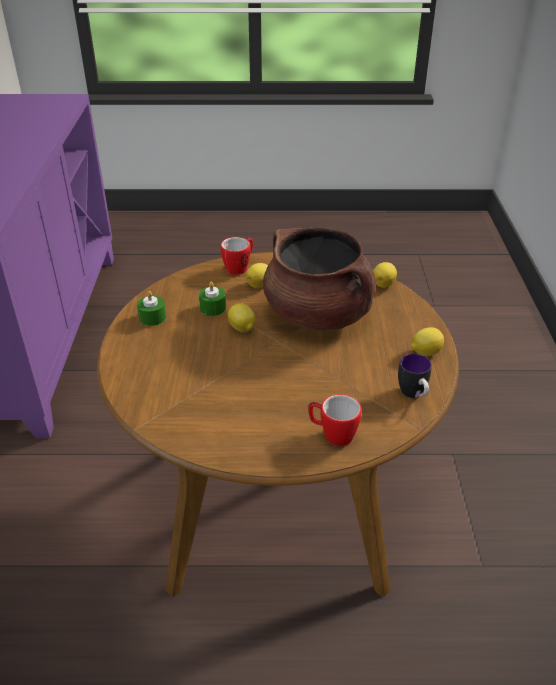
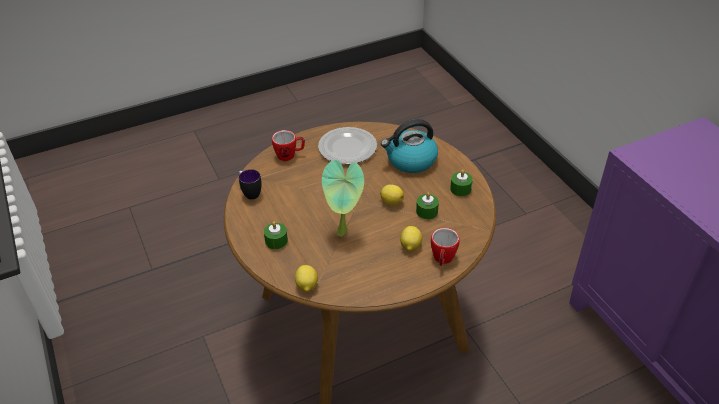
camera: 155 degrees right, 5 degrees up
(172, 368) = (410, 160): none -> kettle
(238, 416) = (348, 148): none -> plate
(318, 315) = (344, 233): brown cooking pot -> potted plant
(399, 330) = (276, 241): none -> green candle
(425, 352) = (250, 227): lemon -> none

